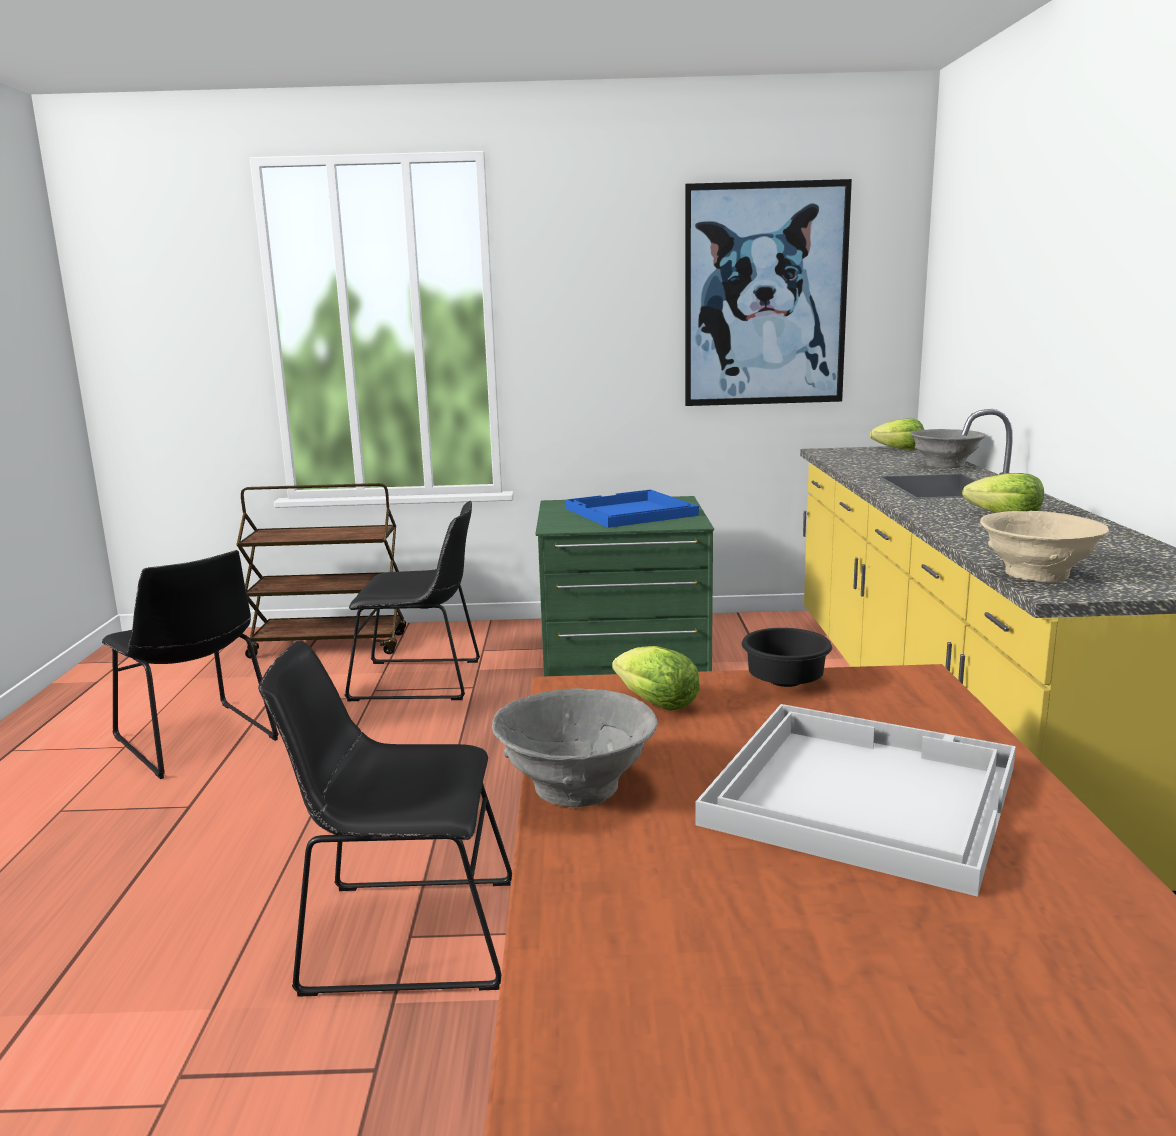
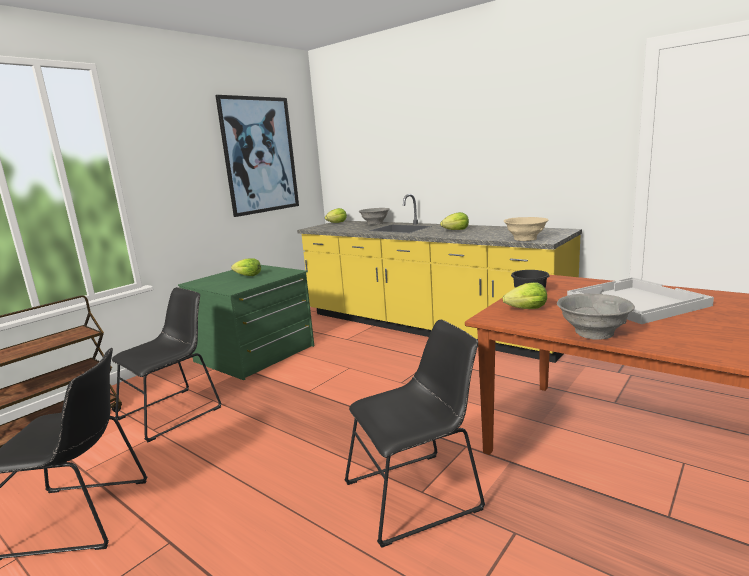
camera: 50 degrees left, 0 degrees up
(401, 934) = (417, 494): black chair -> black chair turned 150 degrees counterclockwise
(630, 512) = (248, 276): blue tray -> lettuce

